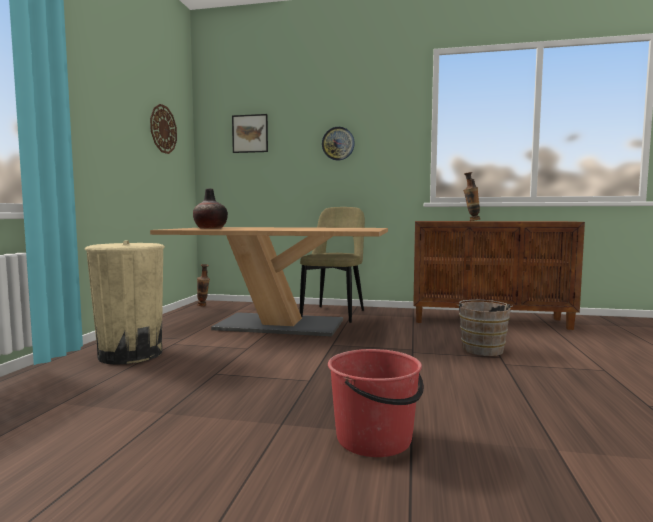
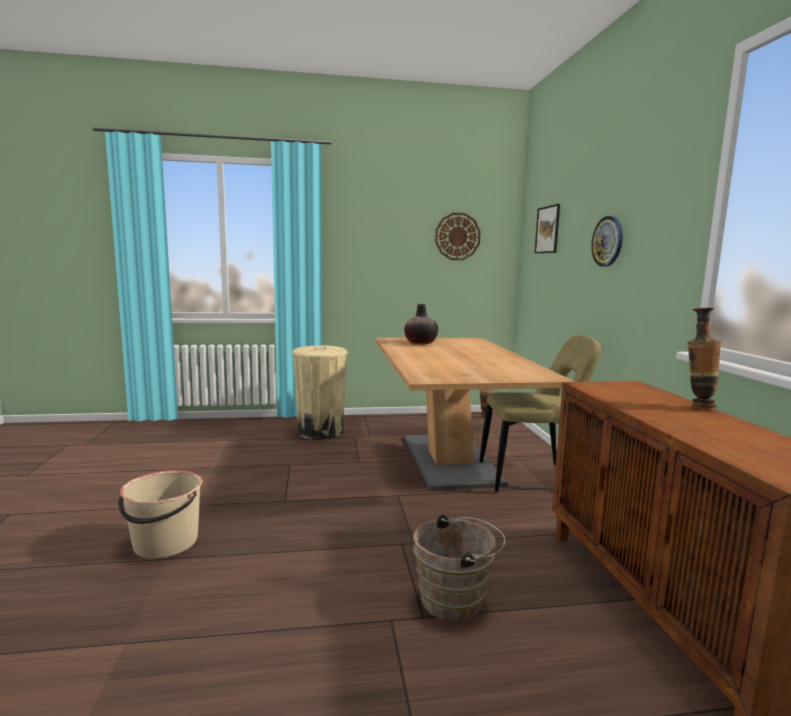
camera: 70 degrees right, 5 degrees up
(375, 439) = (165, 543): red bucket -> beige bucket

